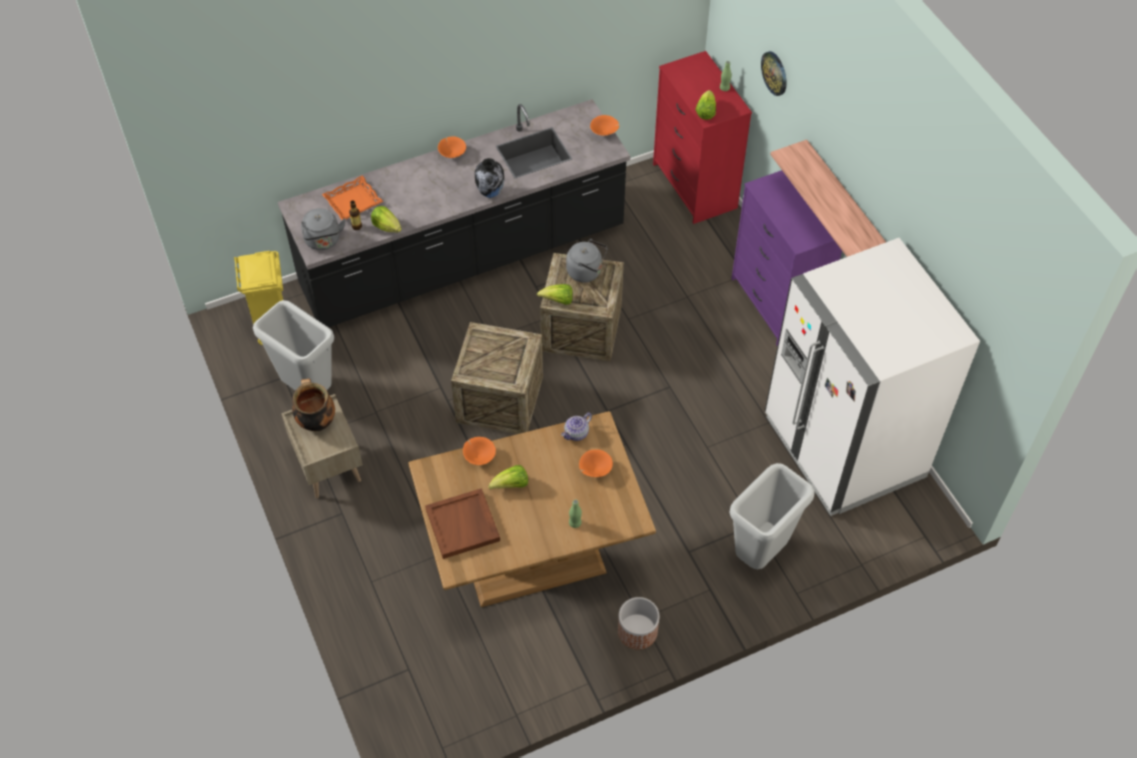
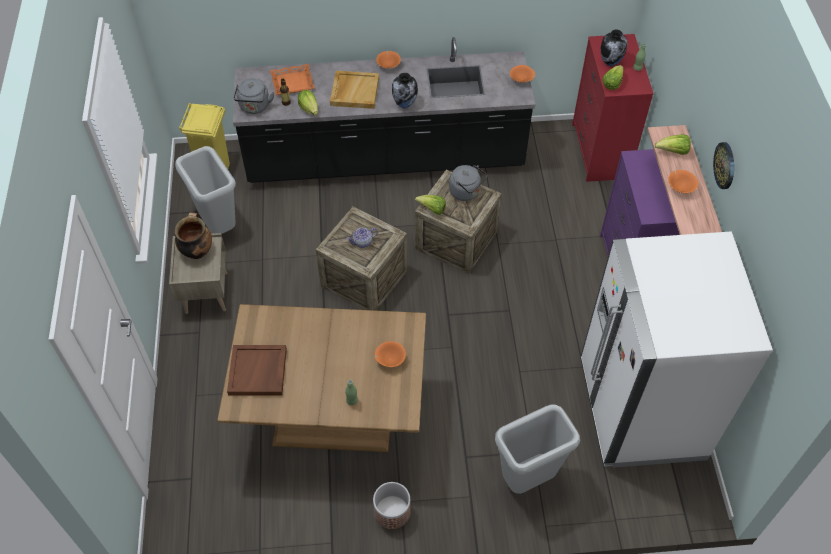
camera: 20 degrees right, 0 degrees up
(427, 193) = (354, 91): none -> beige tray
(479, 456) = (298, 318): orange bowl -> orange bowl (680, 188)
(511, 485) = (313, 350): lettuce -> lettuce (673, 152)
(576, 433) = (388, 323): teapot -> teapot (362, 242)
(694, 89) = (610, 62): none -> vase
(775, 73) = (675, 59): wall clock -> wall clock (725, 165)

